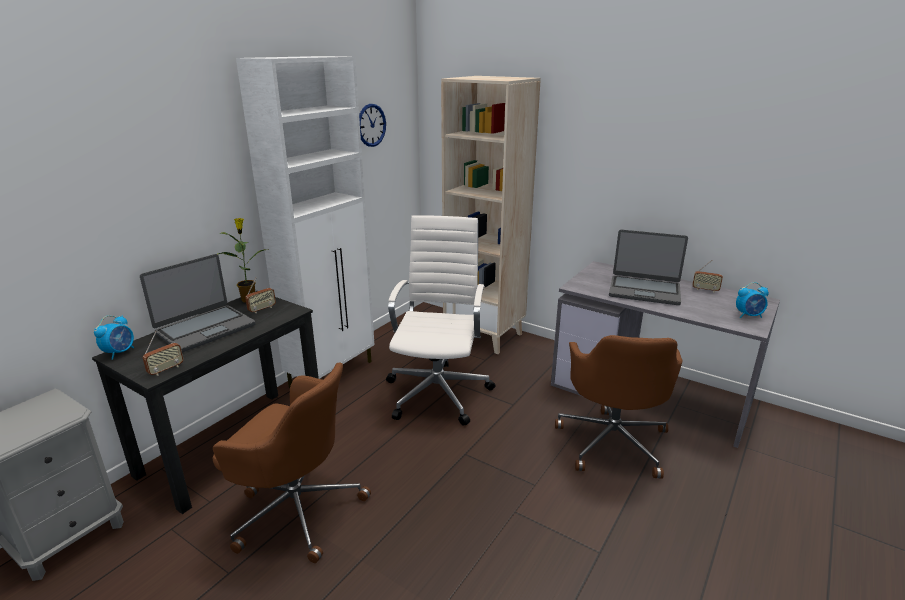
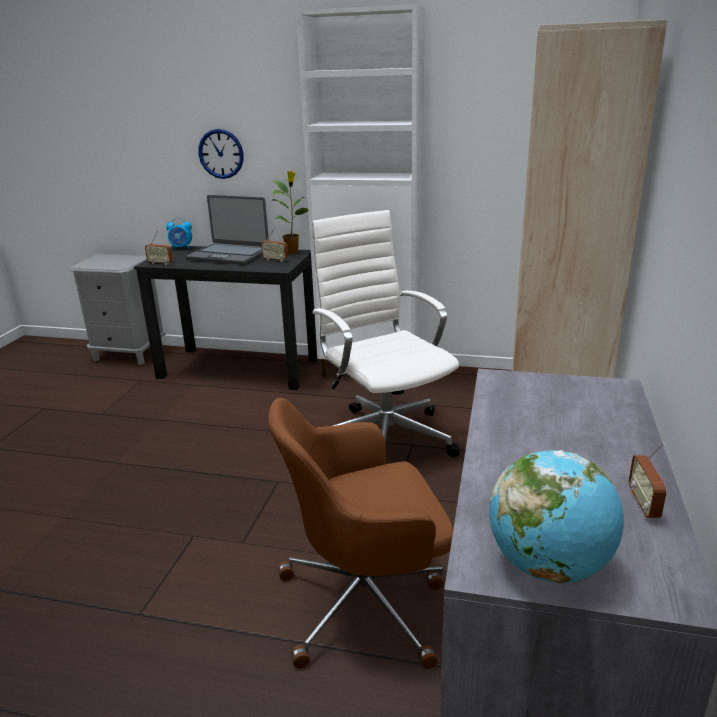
camera: 70 degrees right, 0 degrees up
(296, 508) = (171, 417): brown office chair -> none
(371, 125) = (512, 100): wall clock -> wall clock (221, 154)
(439, 391) = (385, 437): white office chair -> white office chair turned 105 degrees counterclockwise
(644, 291) = (550, 435): laptop -> none
(749, 316) = (549, 566): alarm clock -> globe

